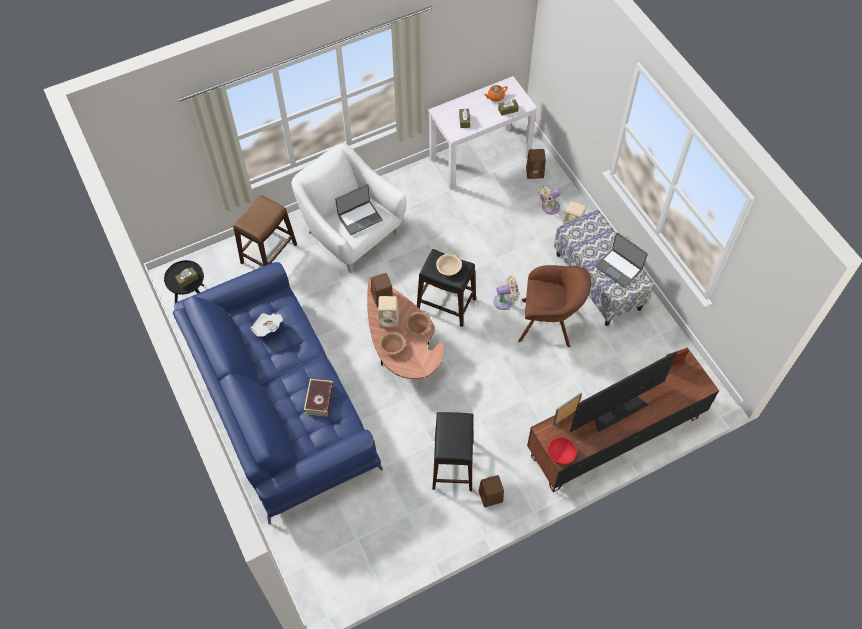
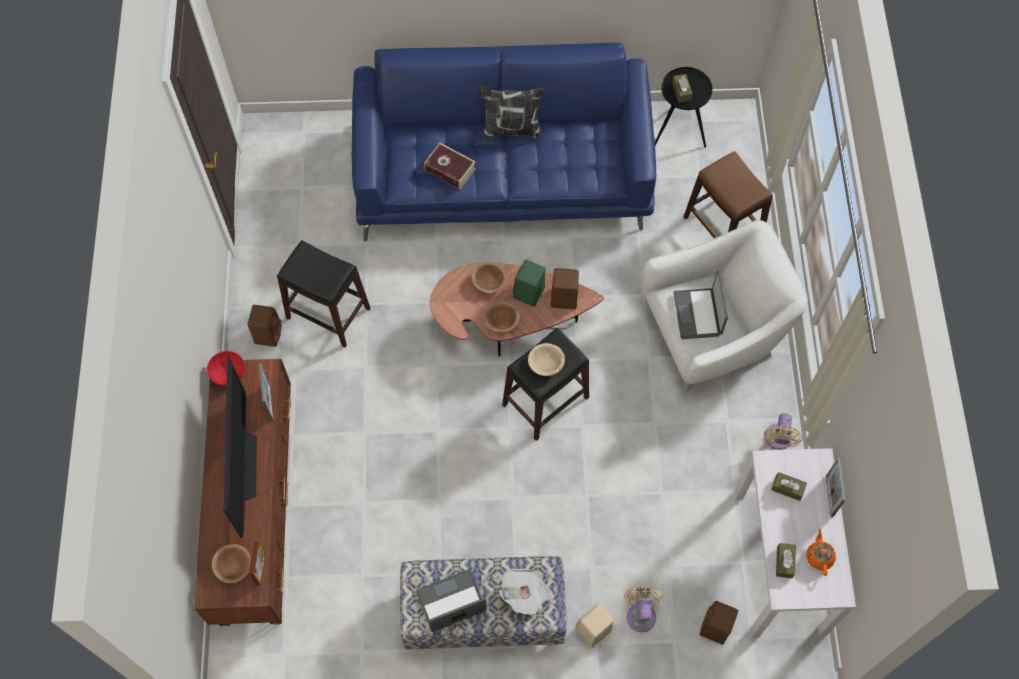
camera: 115 degrees right, 5 degrees up
(265, 376) = (510, 129): none -> pillow
(267, 328) = (573, 151): newspaper -> newspaper (526, 594)
(389, 319) = (529, 293): beige speaker -> green speaker
(458, 102) = (829, 496): none -> picture frame
(505, 301) = (514, 475): beige fan -> beige fan (777, 440)
(549, 323) = (452, 514): brown armchair -> none
(680, 381) = (234, 566): none -> brown bowl

